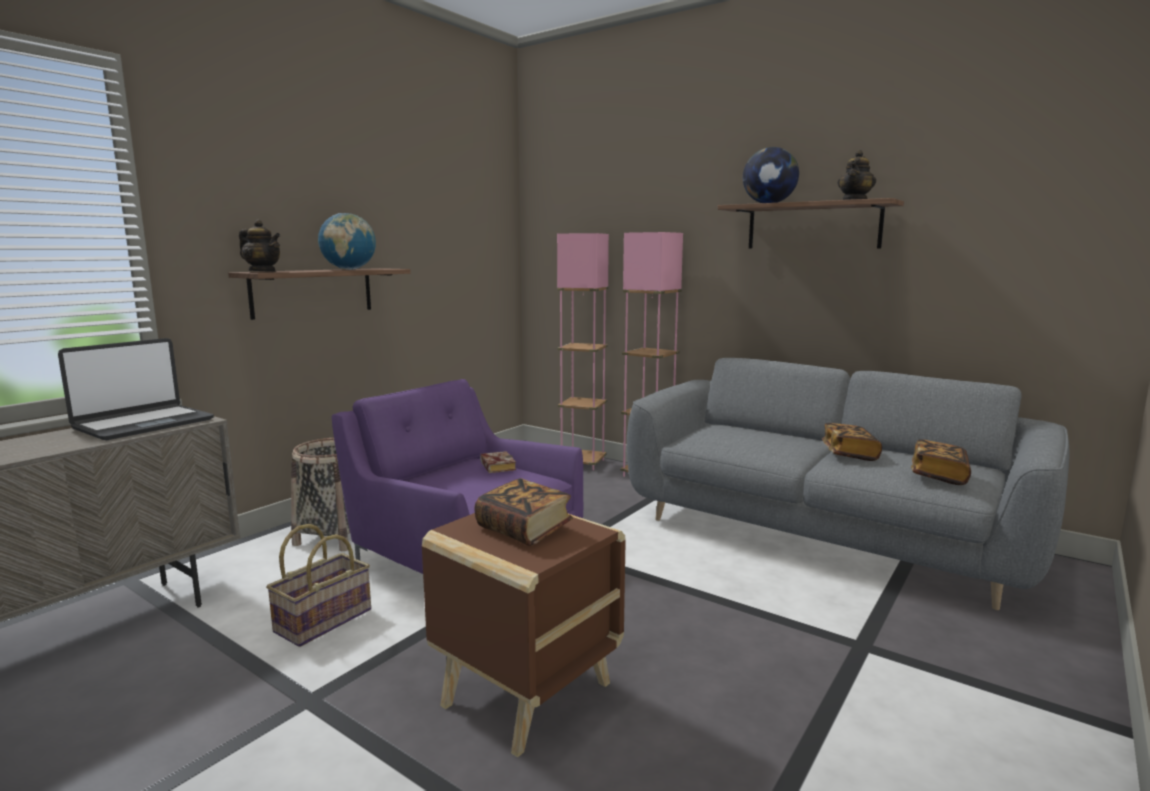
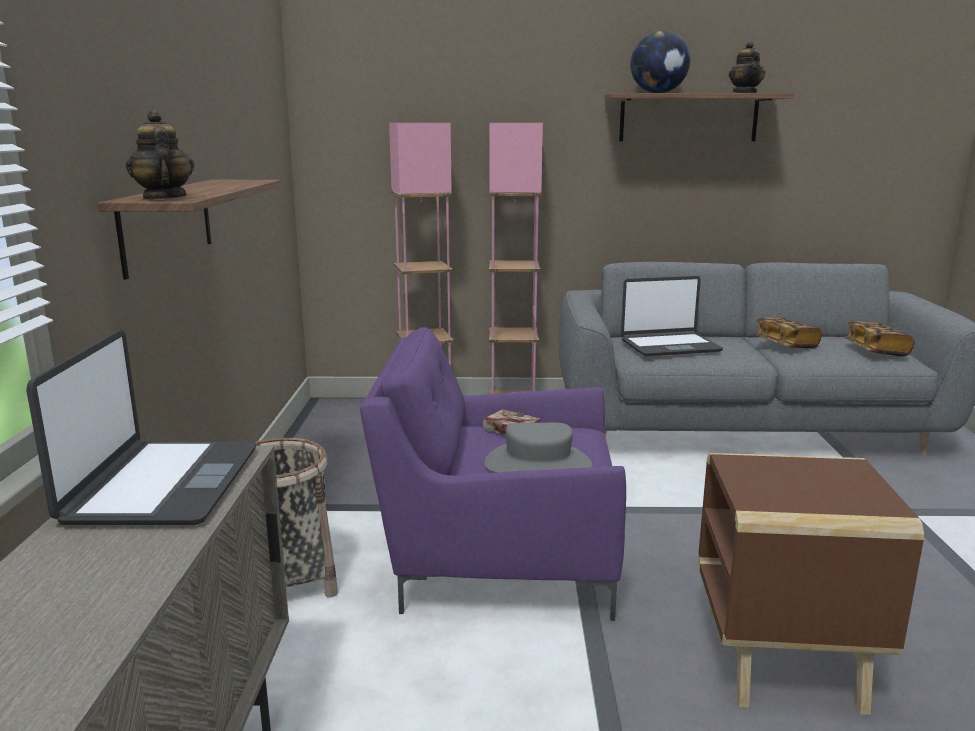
camera: 35 degrees left, 5 degrees up
(263, 272) = (163, 198): teapot -> teapot turned 105 degrees counterclockwise
(323, 620) = (466, 683): basket -> none
(349, 269) = (224, 185): globe -> none
(466, 489) = (538, 464): none -> grey hat
(524, 529) = (804, 482): book -> none
(731, 435) = (669, 346): none -> laptop

